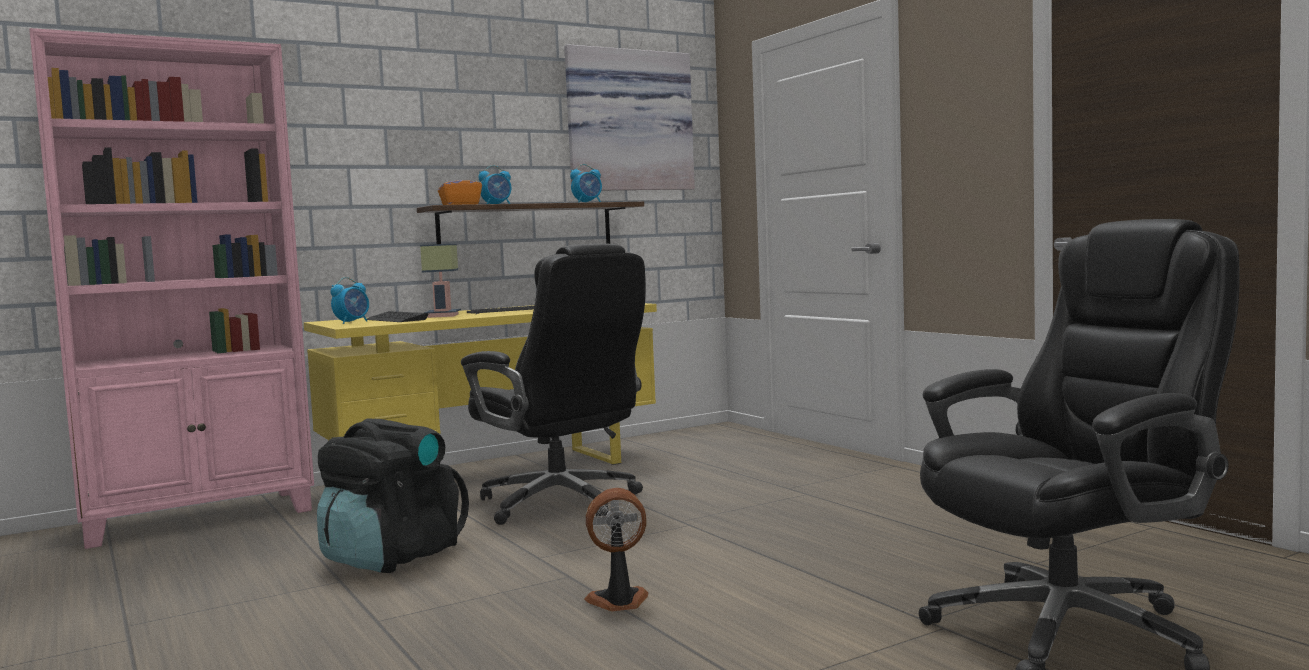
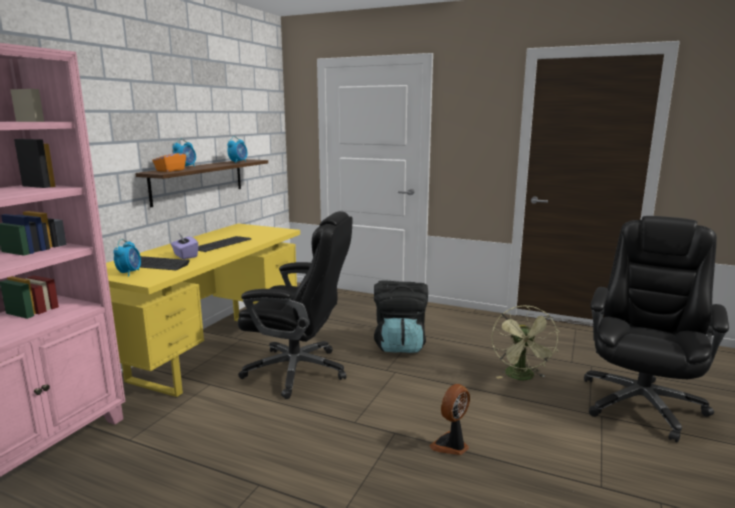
camera: 35 degrees left, 10 degrees up
(391, 558) = (261, 450): black backpack -> black backpack (400, 345)
(444, 316) = (185, 256): table lamp -> purple tissue box
(627, 121) = (245, 104): picture -> none
(890, 563) = (522, 377): none -> green fan

